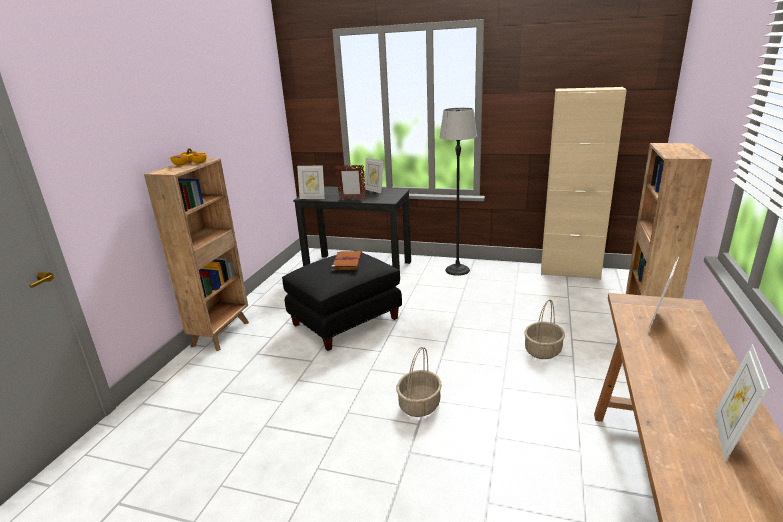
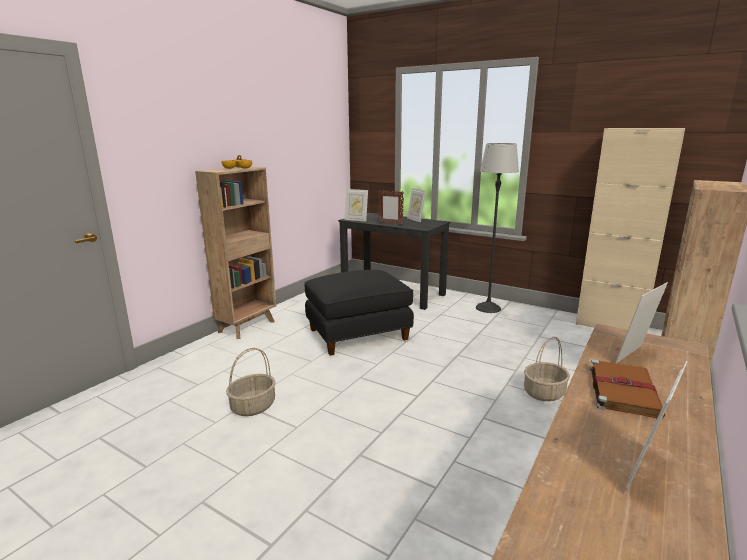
camera: 15 degrees right, 5 degrees down
(347, 262) = (364, 275): brown book -> brown book (622, 390)
(419, 404) = (391, 416): basket -> basket (253, 406)

